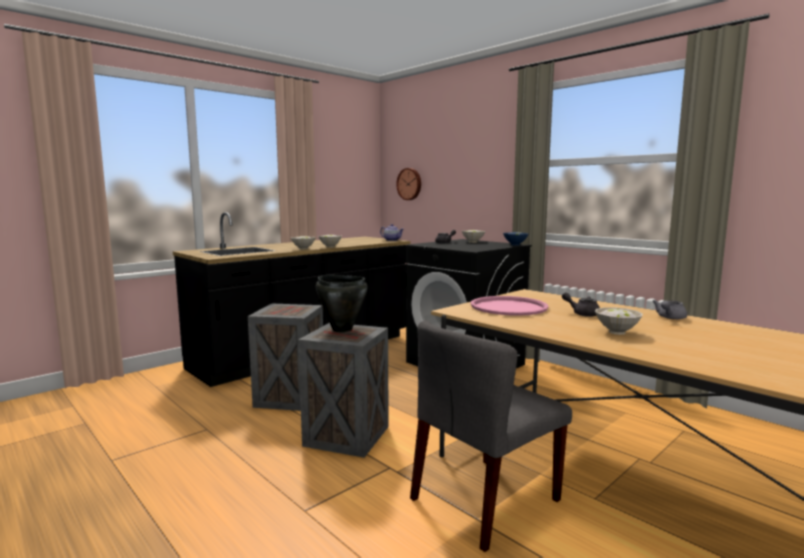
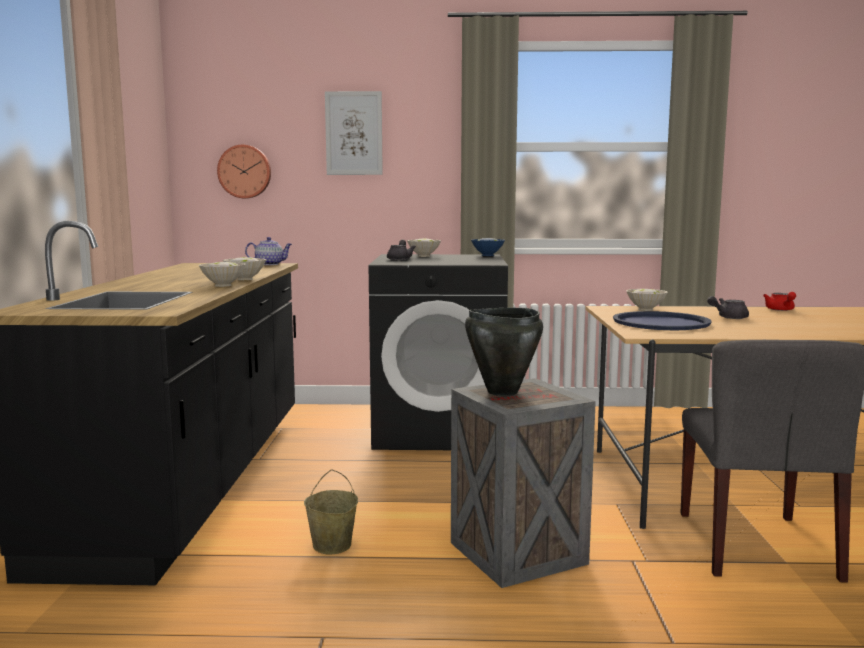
camera: 45 degrees left, 0 degrees up
(288, 398) = (332, 546): crate -> beige bucket
(461, 158) = (354, 133): none -> picture
(508, 307) = (661, 323): pink tray -> blue tray
(617, 332) = (811, 326): white bowl -> white bowl (646, 309)
(669, 318) = (780, 310): grey teapot -> red teapot

